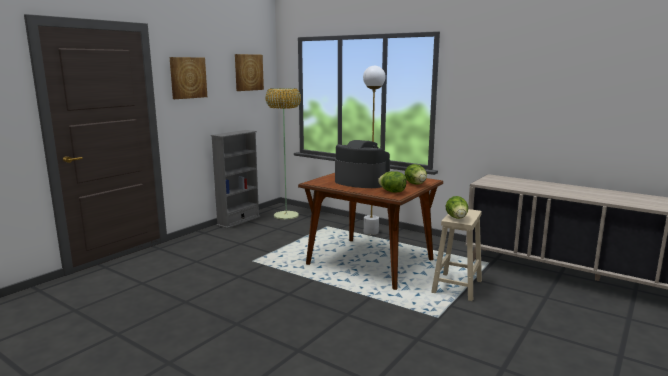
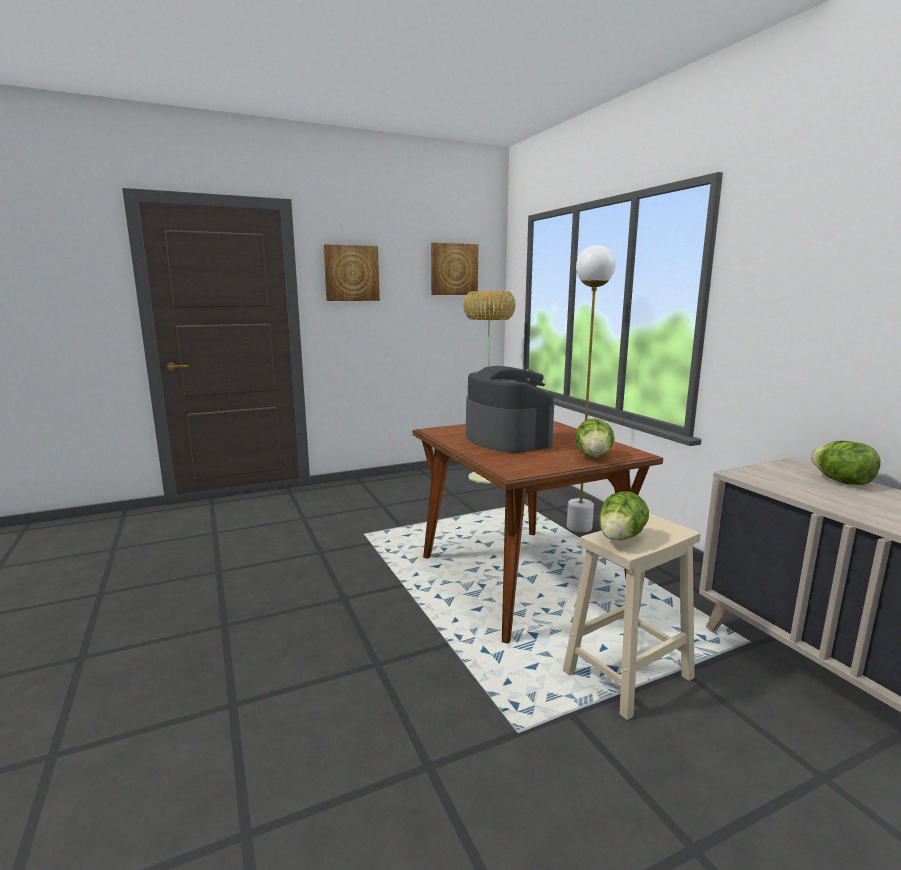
camera: 30 degrees right, 0 degrees up
(238, 221) = (418, 474): grey bookcase -> none
(392, 192) = (524, 463): lettuce -> lettuce (842, 482)

